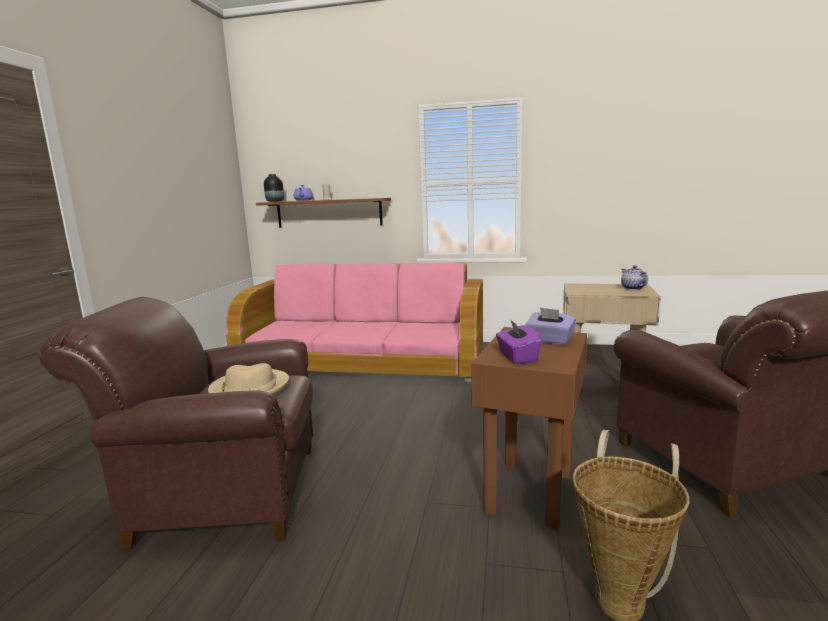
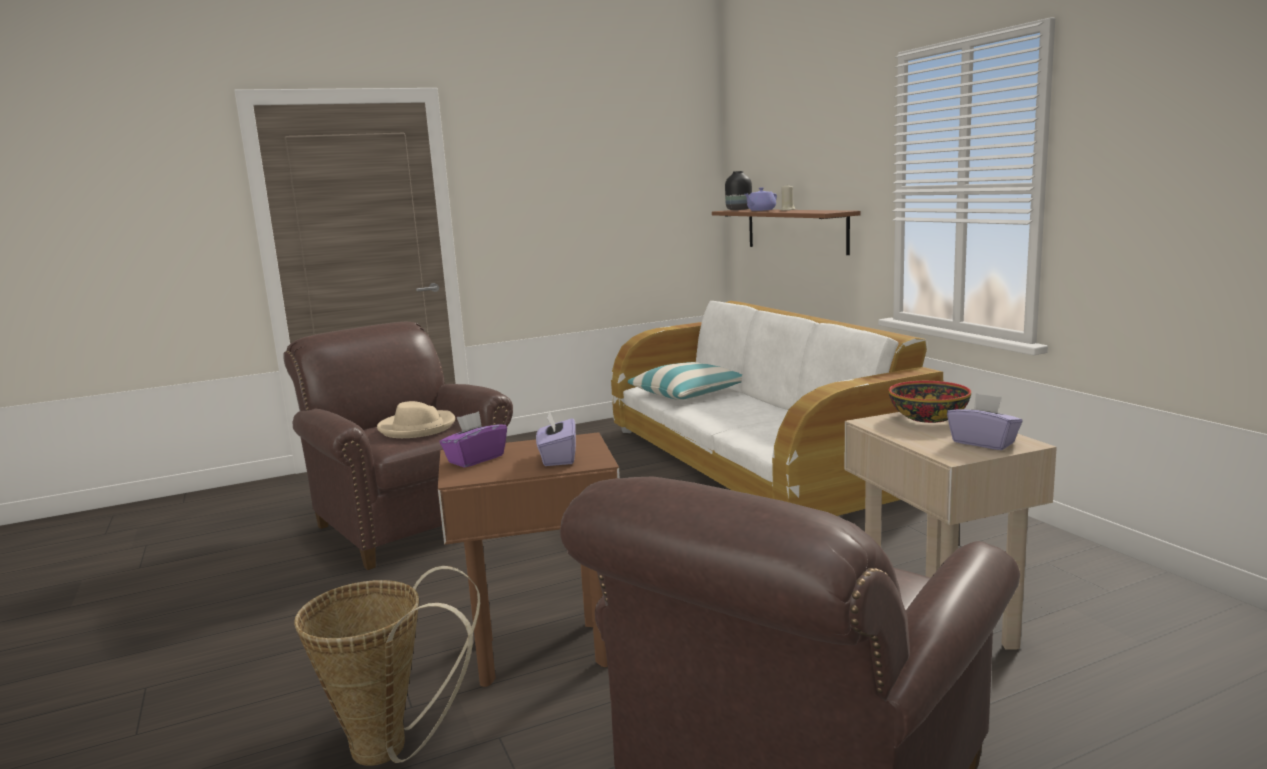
camera: 55 degrees right, 0 degrees up
(302, 329) = (687, 394): none -> pillow
(365, 360) = (755, 460): pink sofa -> white sofa
(583, 286) = (928, 418): none -> bowl
(632, 288) = (983, 442): teapot -> purple tissue box

